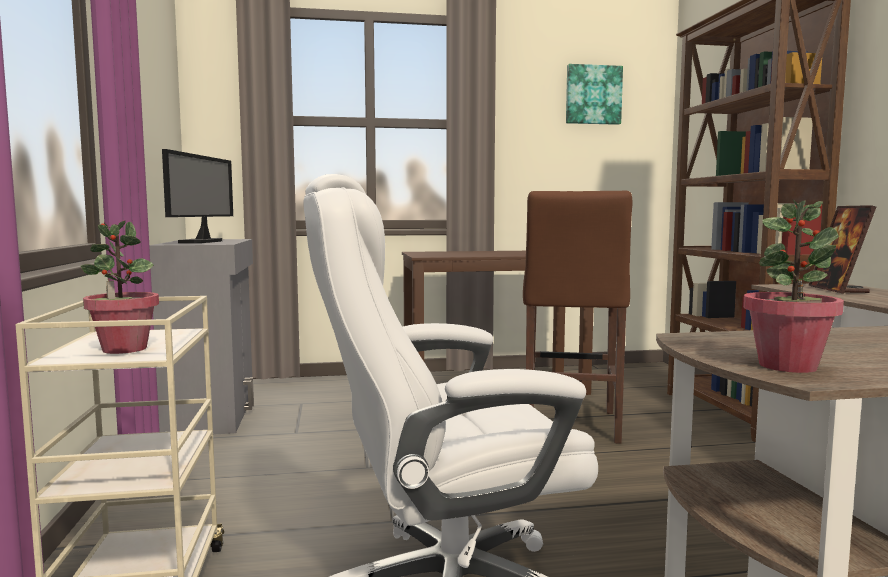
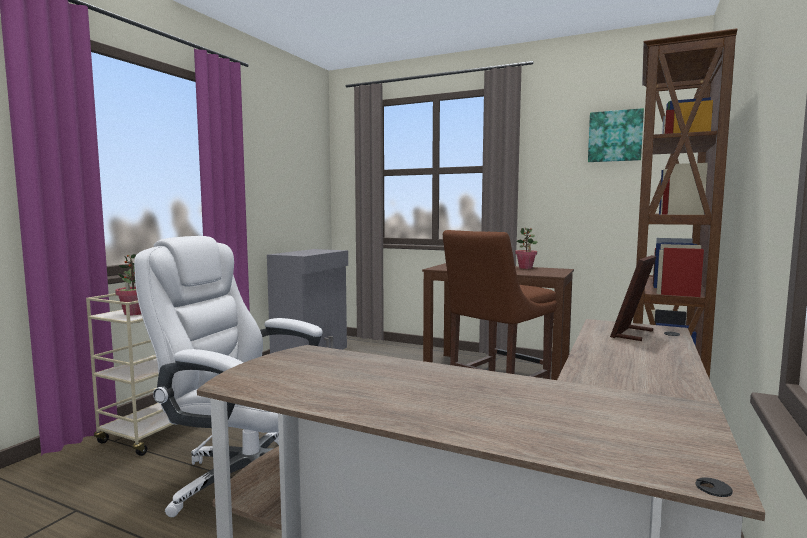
camera: 35 degrees right, 0 degrees up
(203, 242) = (305, 252): monitor -> none
(788, 366) = (257, 376): potted plant -> potted plant (525, 268)

